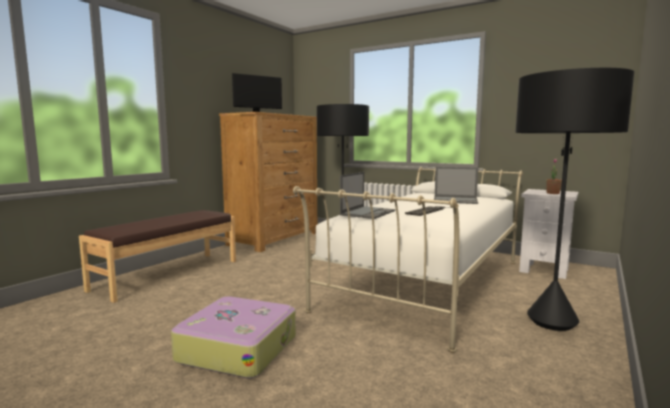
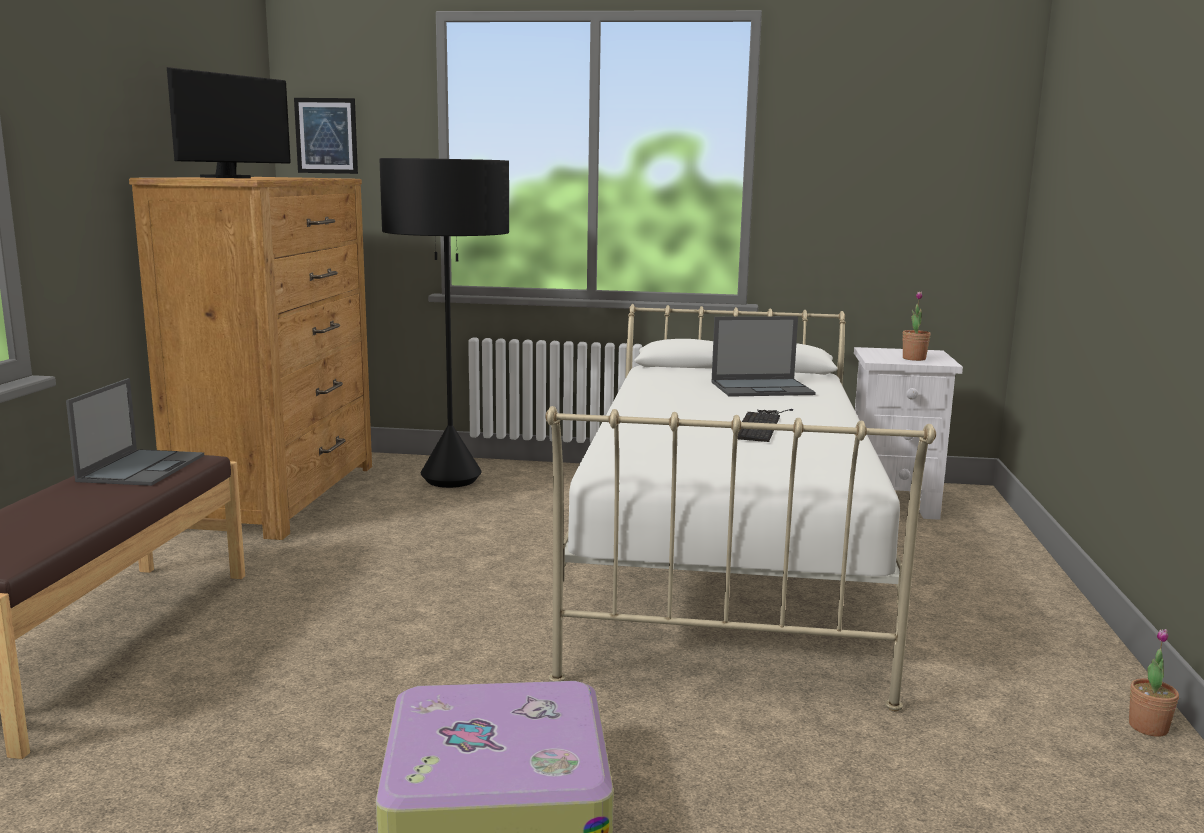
camera: 25 degrees left, 5 degrees up
(311, 102) = (326, 136): none -> picture
(368, 213) = (657, 443): laptop -> laptop (142, 468)
(552, 322) = (990, 615): black floor lamp -> none
(600, 390) = (1148, 727): none -> potted plant

